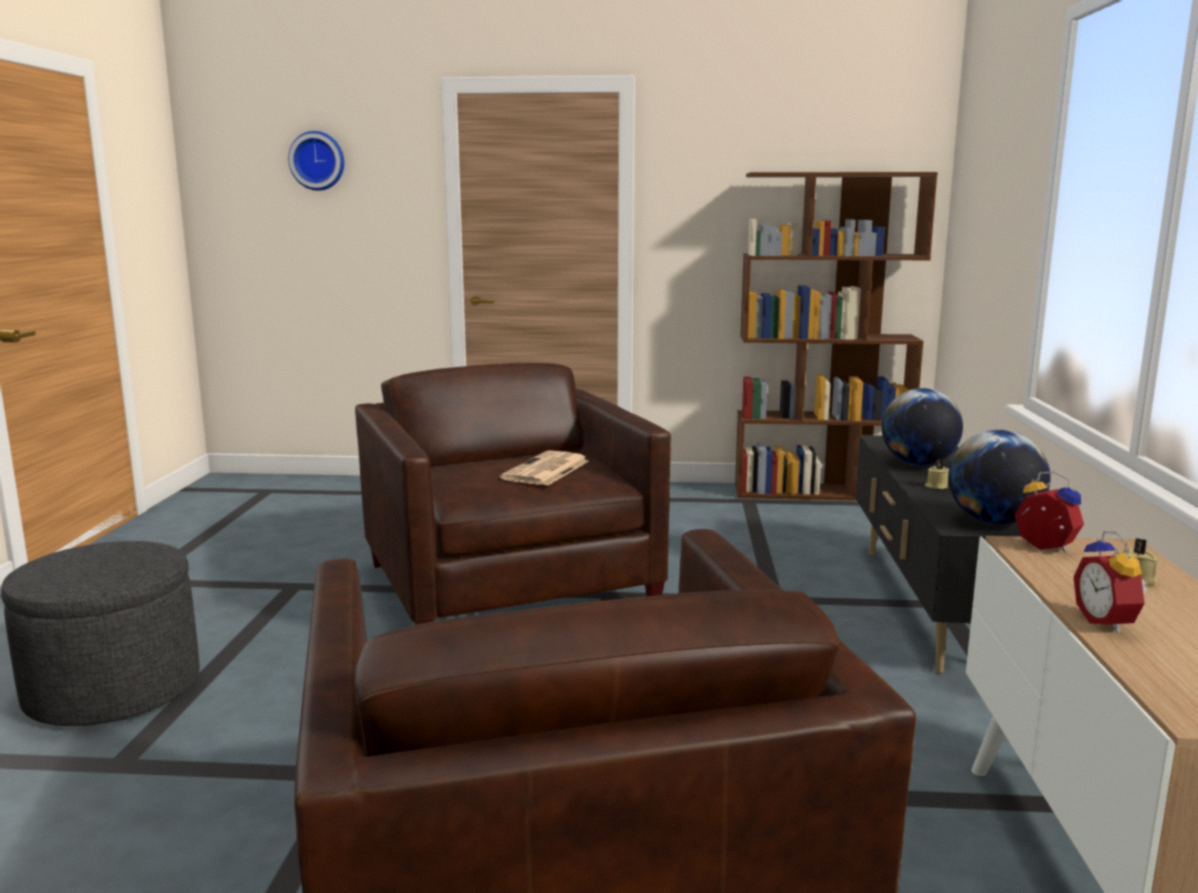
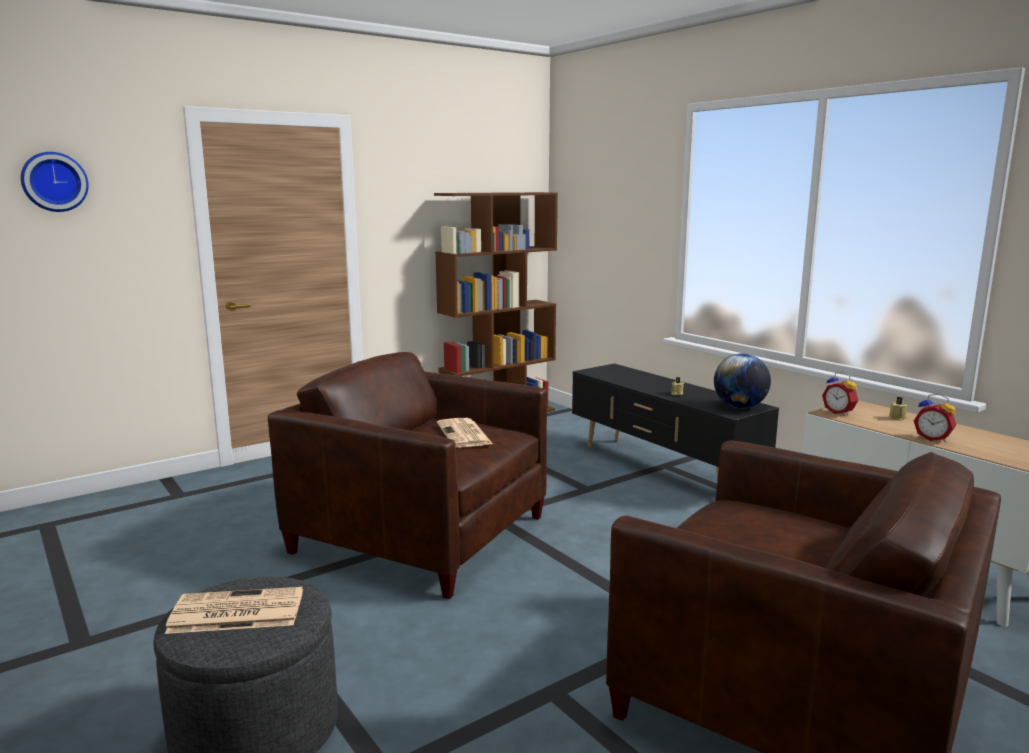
camera: 40 degrees left, 0 degrees up
(90, 561) = (234, 612): none -> newspaper
(918, 464) = (640, 382): globe -> none
(1043, 548) = (839, 412): alarm clock -> alarm clock turned 135 degrees counterclockwise

